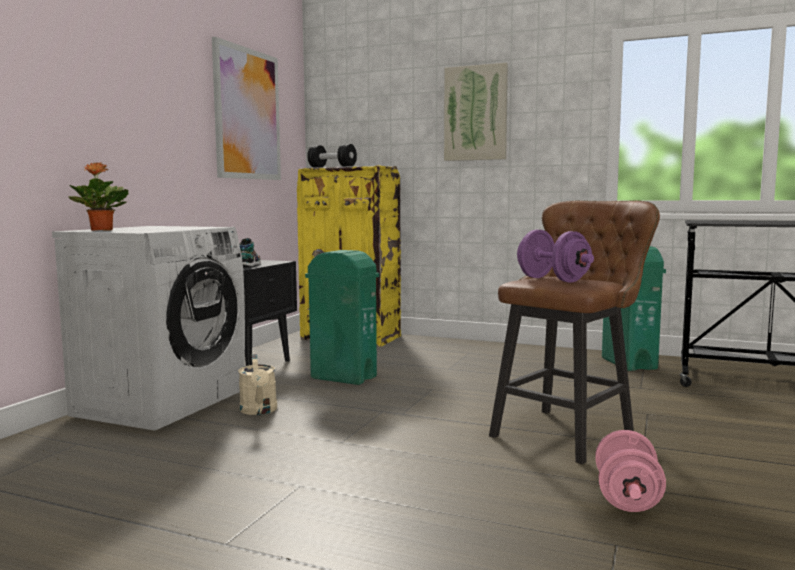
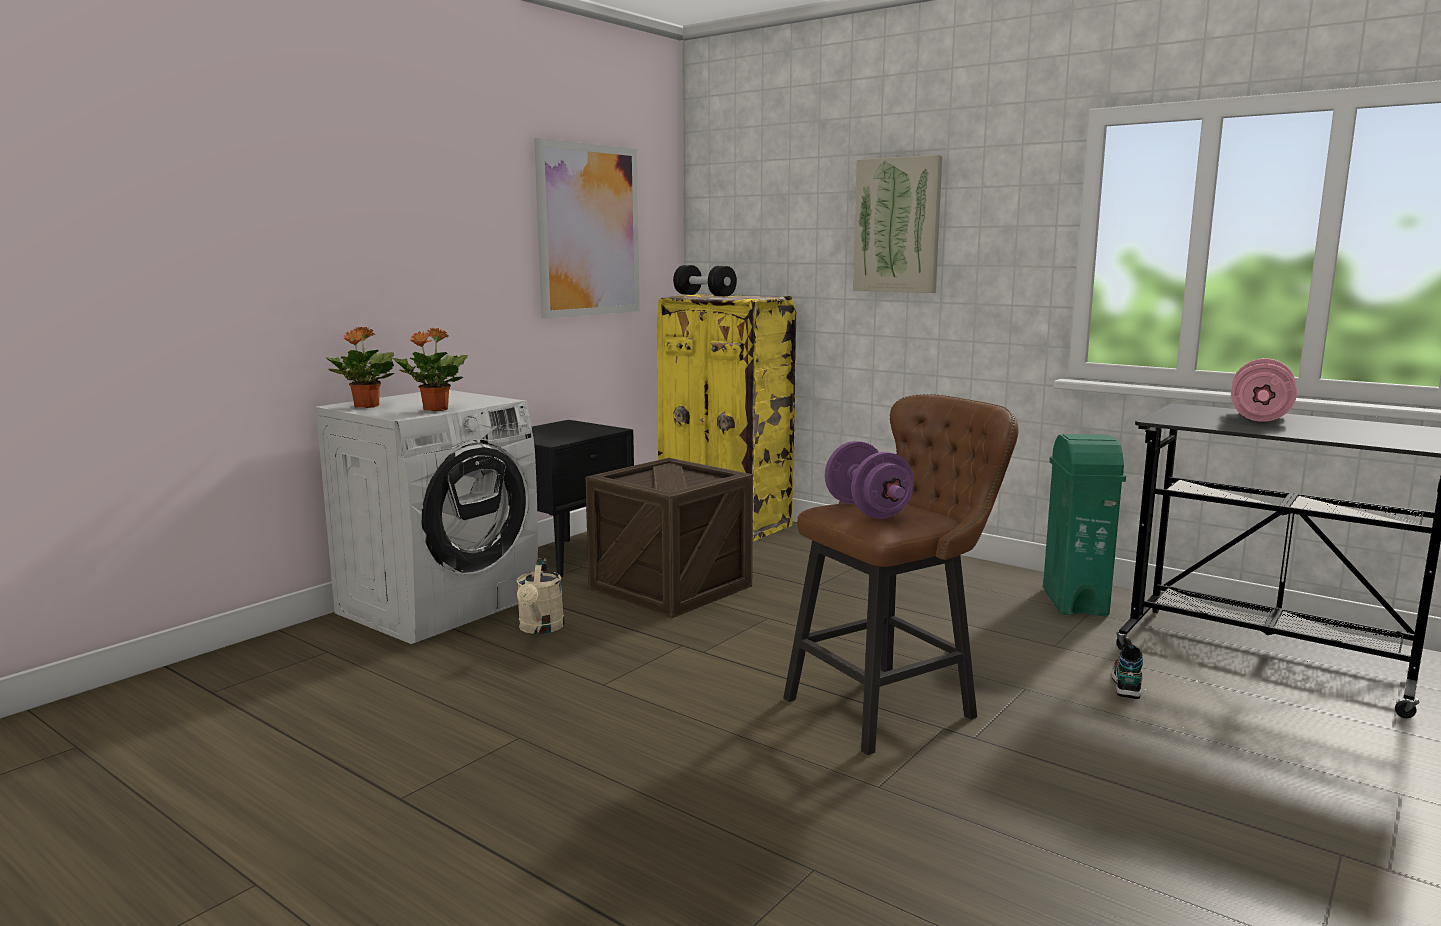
camera: 15 degrees right, 5 degrees up
(168, 229) = (435, 409): none -> potted plant
(249, 265) = (566, 437): shoe -> shoe (1126, 685)
(343, 377) = (670, 587): green trash can -> crate
(627, 498) = (882, 810): pink dumbbell -> pink dumbbell (1259, 417)

